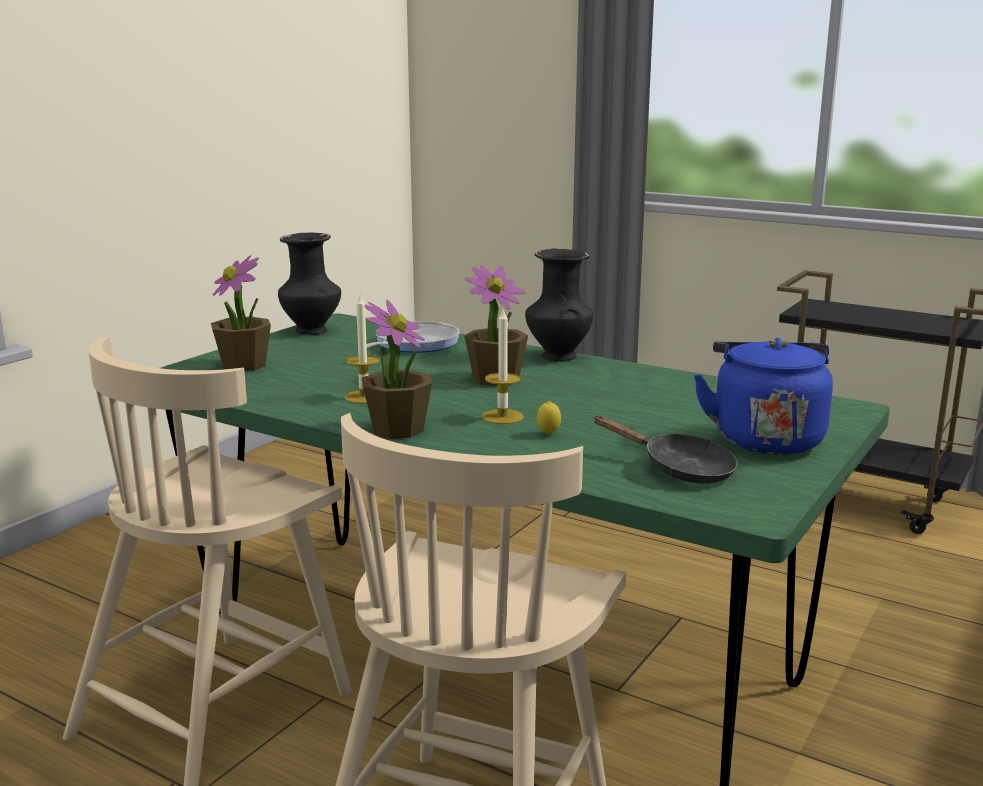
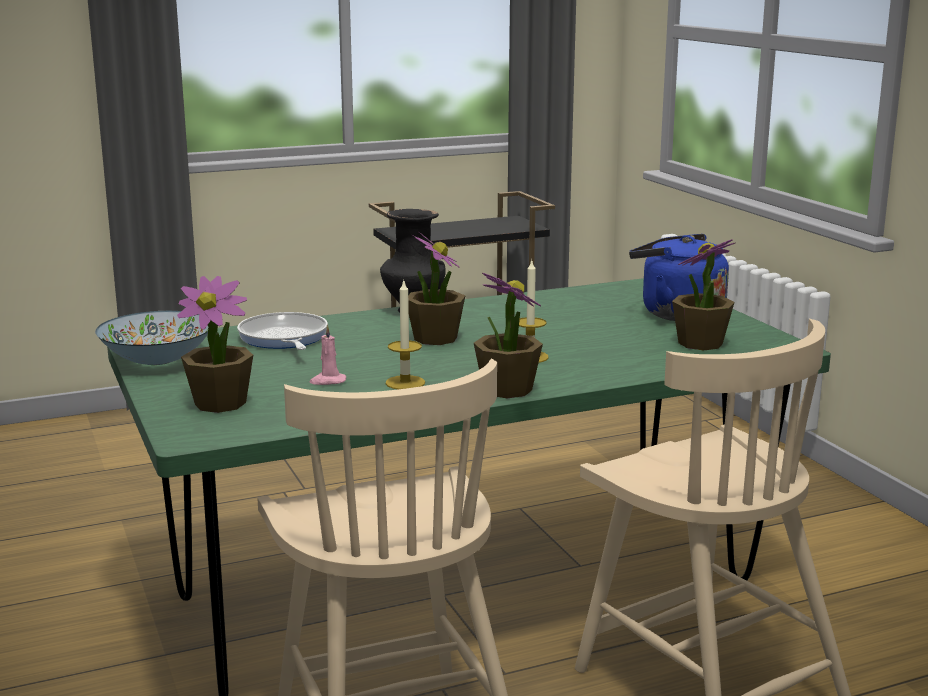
camera: 55 degrees left, 0 degrees up
(312, 331) = (158, 360): black vase -> bowl
(333, 377) = (327, 381): none -> pink candle
(548, 434) = (587, 355): lemon -> none
(679, 469) = (700, 343): black frying pan -> potted plant

